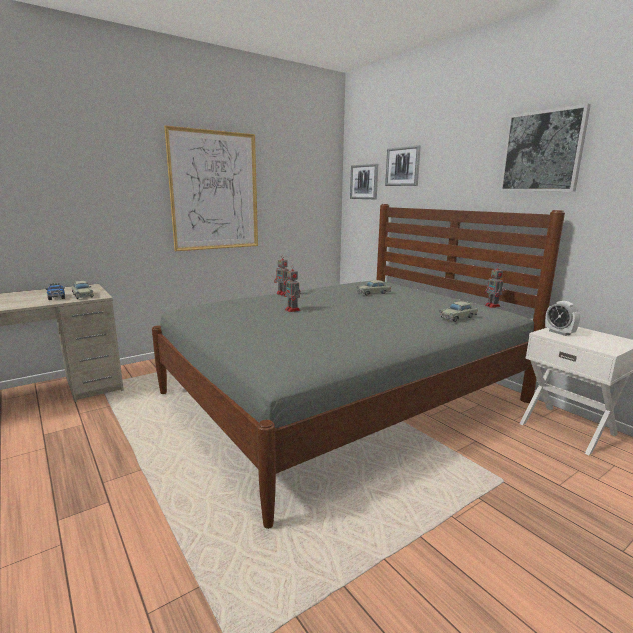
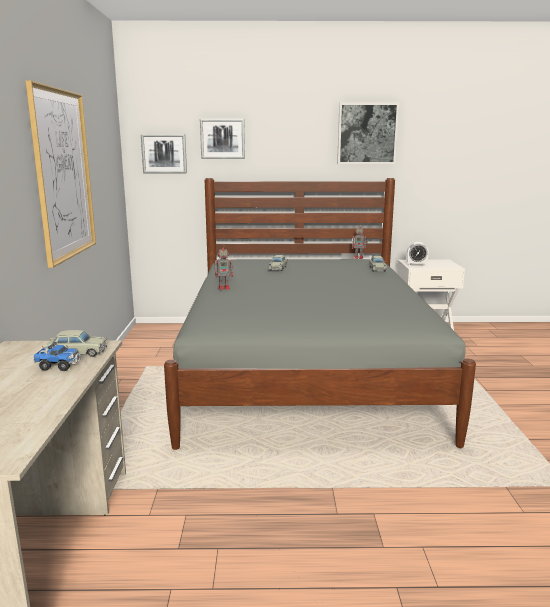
camera: 55 degrees left, 0 degrees up
(293, 310) = (294, 295): toy robot -> none

